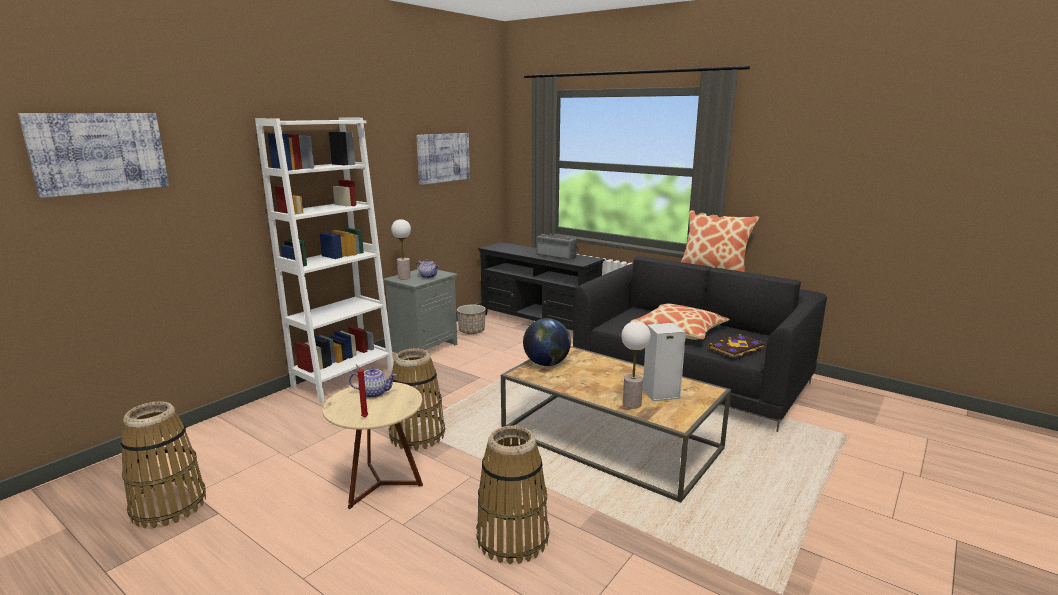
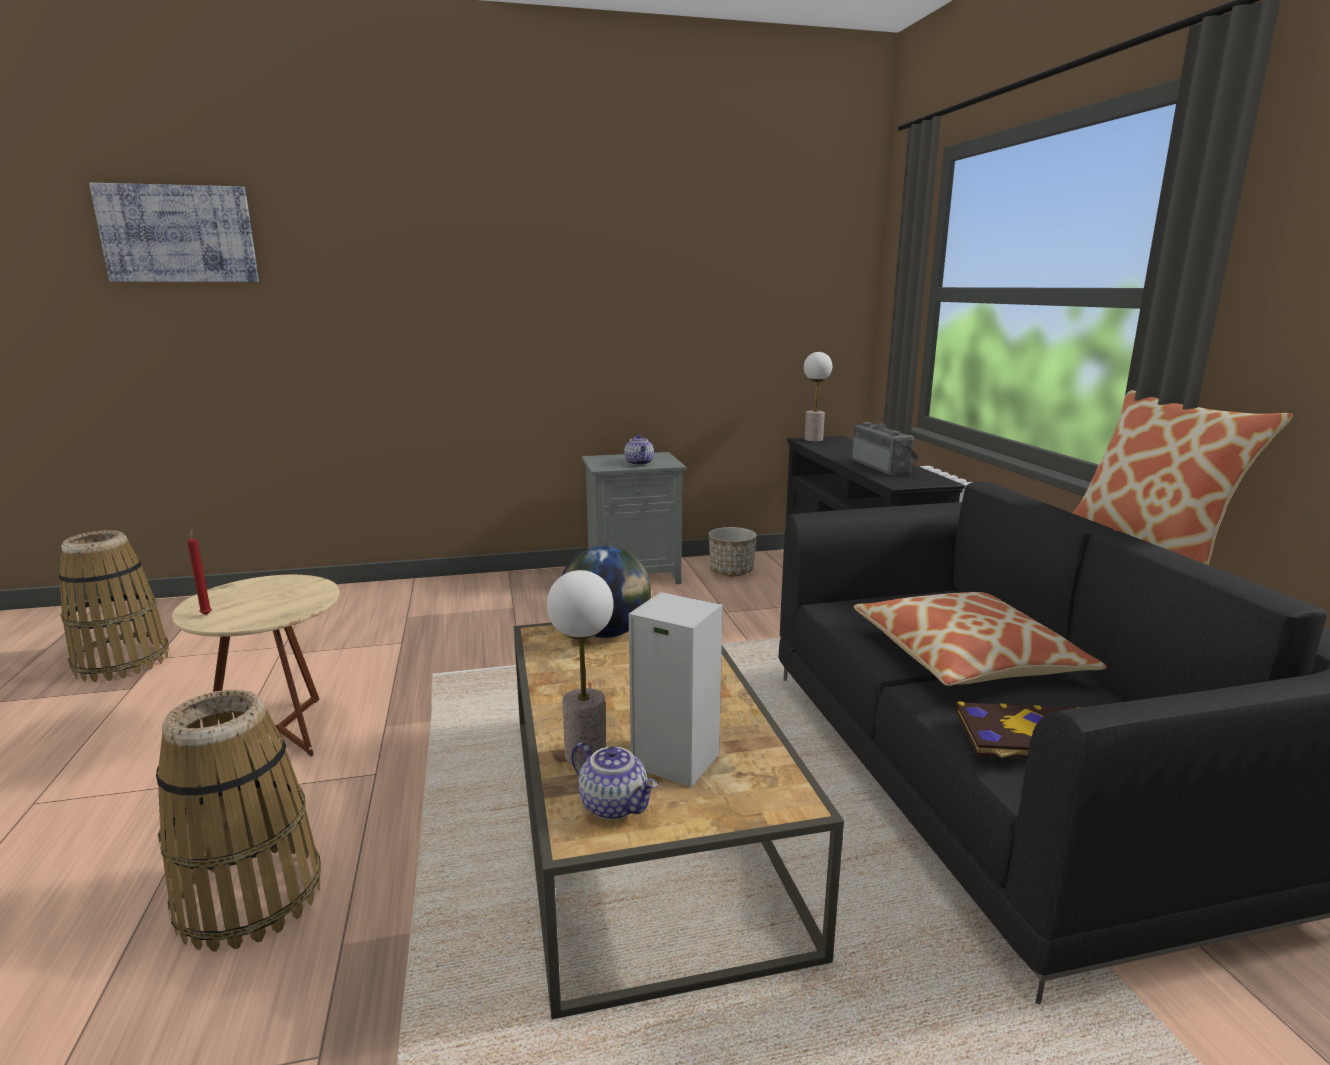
camera: 40 degrees right, 0 degrees up
(344, 379) = (482, 586): white bookcase -> none
(374, 393) = (285, 590): teapot -> teapot (615, 805)
(404, 277) = (608, 459): table lamp -> table lamp (813, 439)
(417, 435) = (425, 686): basket -> none
(443, 157) = (726, 277): picture -> none

